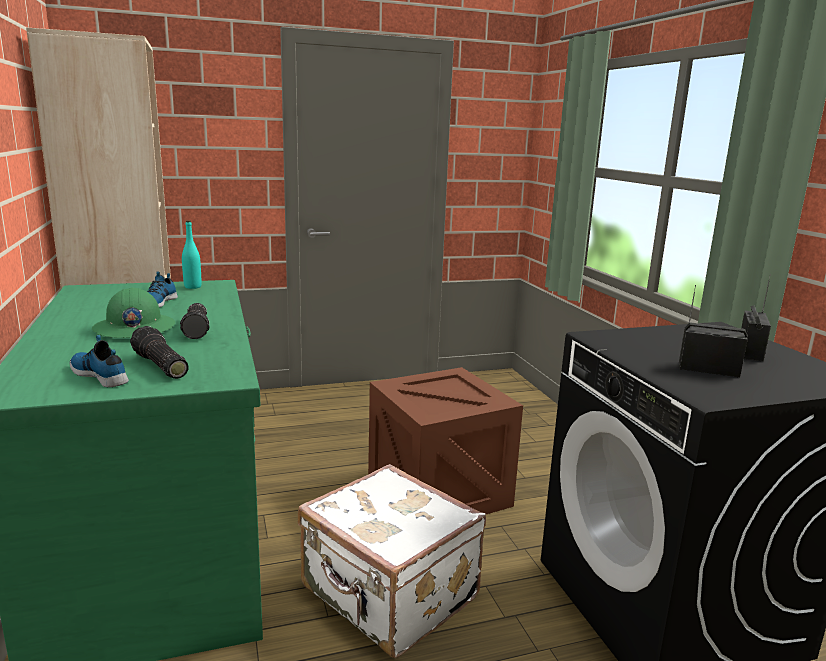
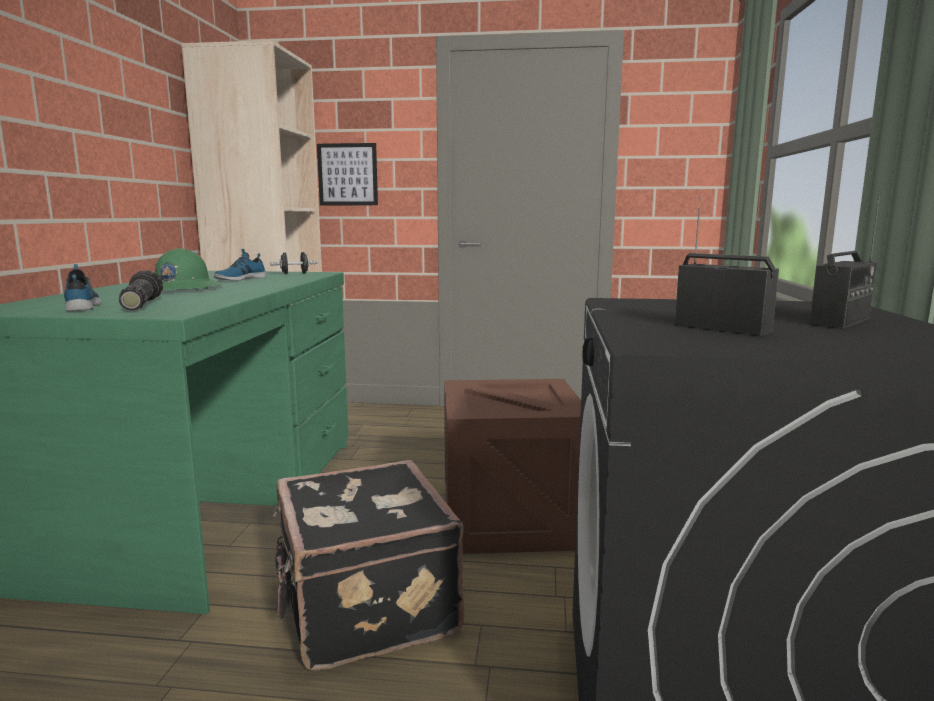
camera: 25 degrees right, 5 degrees down
(187, 162) = (347, 174): none -> picture
(192, 287) = (295, 273): turquoise bottle -> black dumbbell
(198, 329) = (230, 291): flashlight -> none
(388, 595) = (364, 606): white suitcase -> black suitcase

